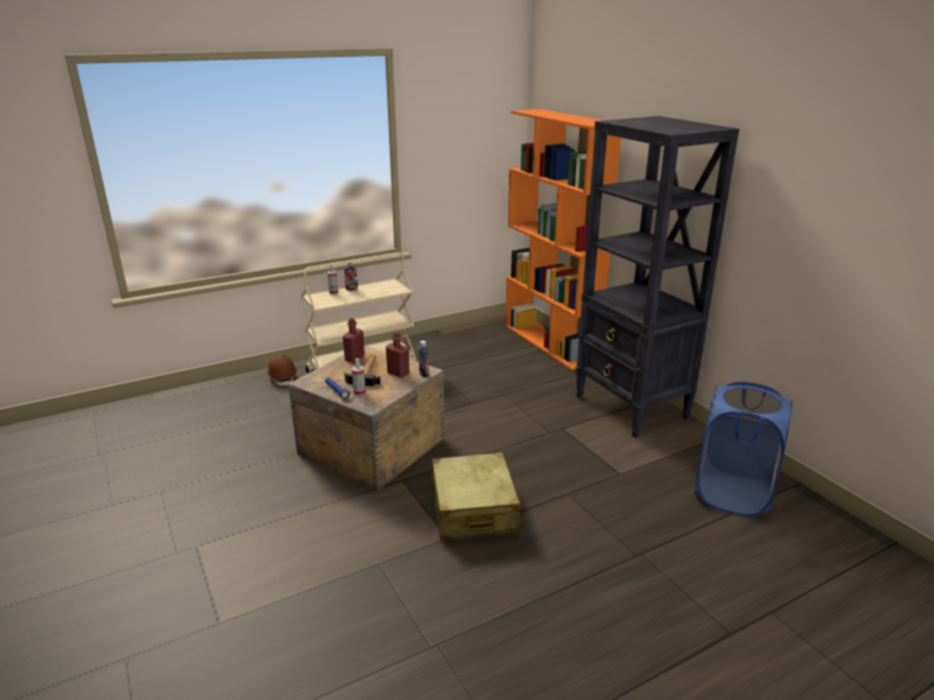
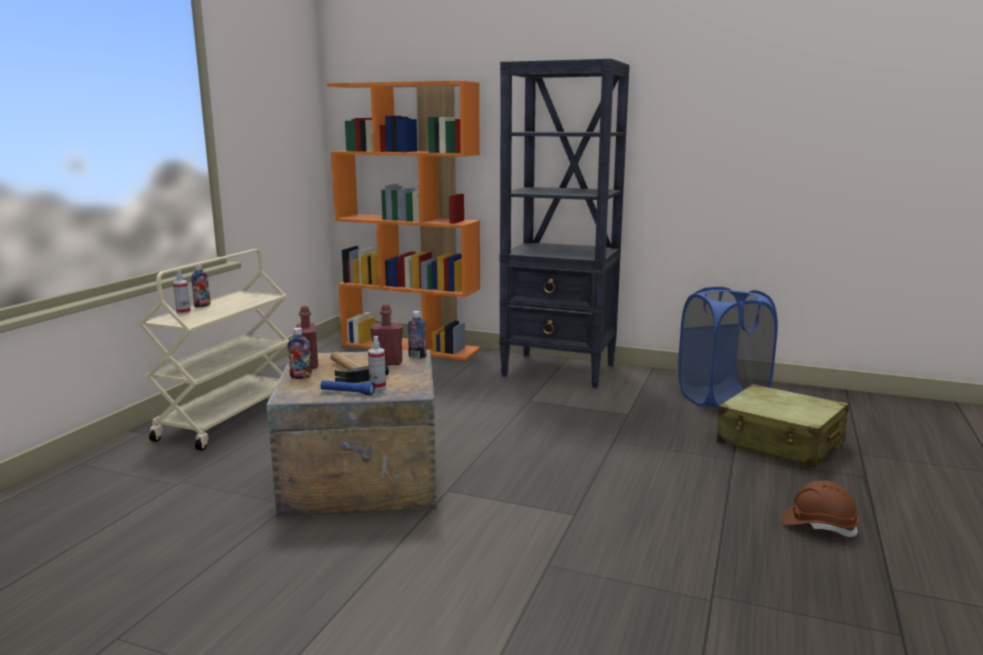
camera: 40 degrees left, 10 degrees down
(282, 378) = (122, 457): brown hard hat -> brown hard hat (818, 525)
(335, 367) = (301, 377): none -> bottle
(473, 511) = (560, 485): beige suitcase -> beige suitcase (780, 443)

